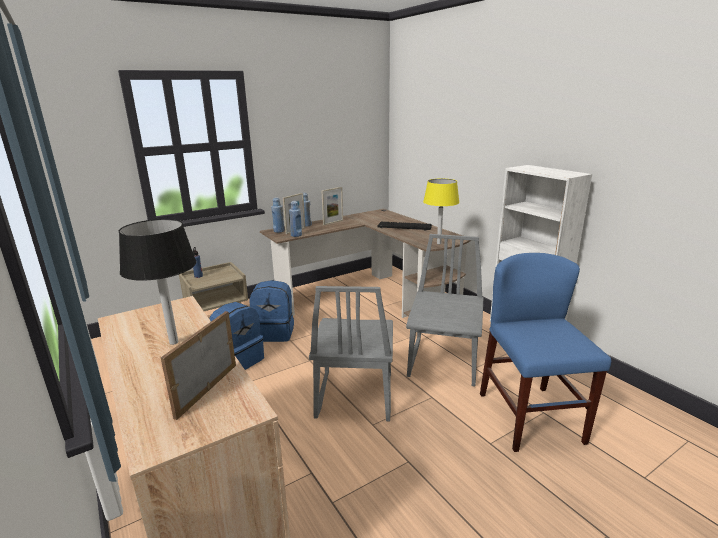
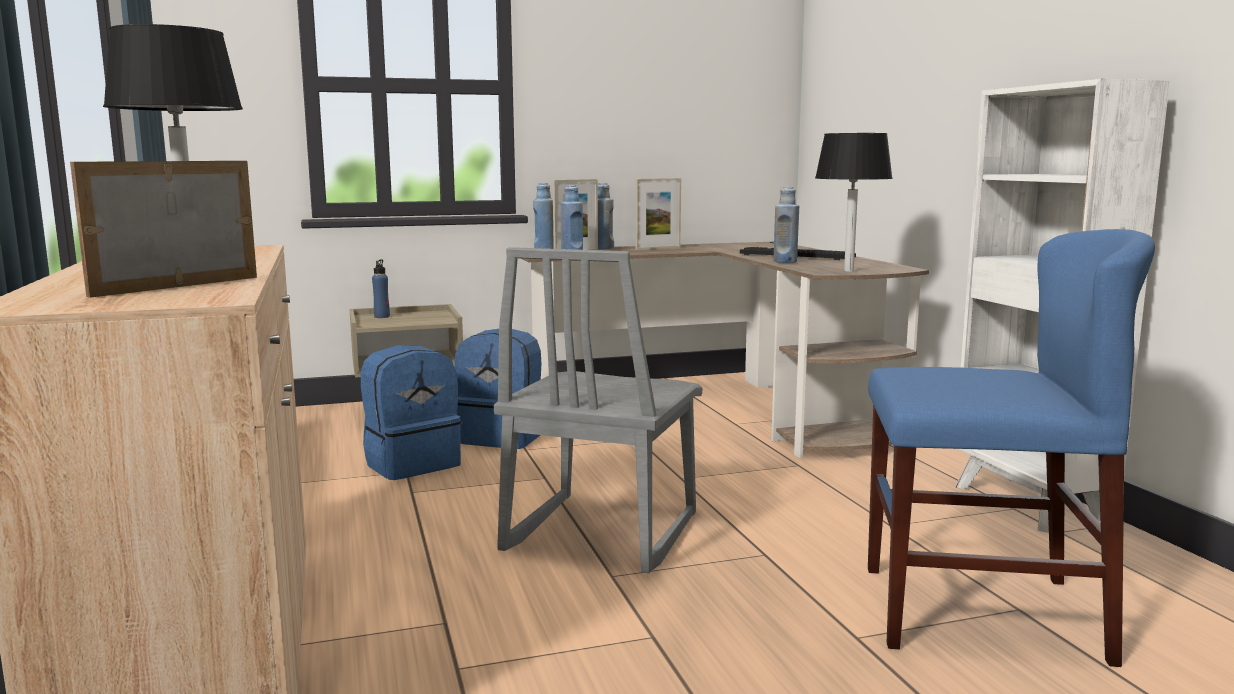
camera: 15 degrees right, 10 degrees down
(403, 234) = (785, 261): none -> blue bottle
(439, 243) = (849, 271): yellow table lamp -> black table lamp
(444, 362) = (826, 510): grey chair -> none
(530, 417) = (979, 612): blue chair -> blue chair turned 90 degrees clockwise

